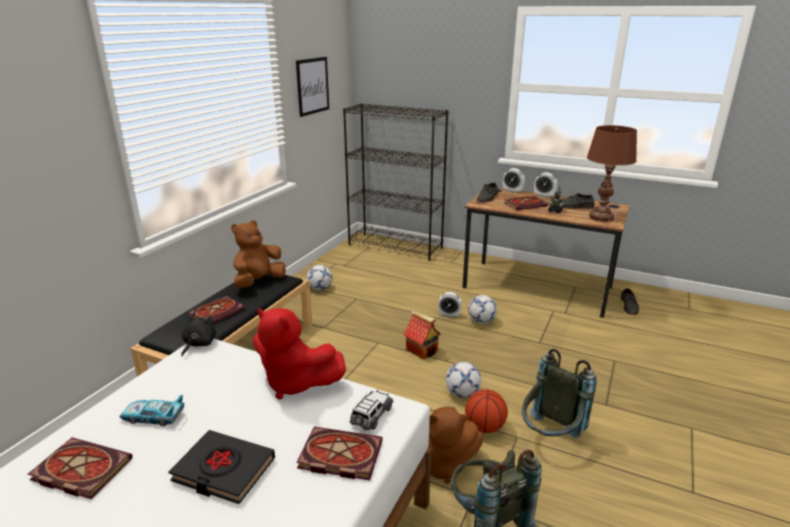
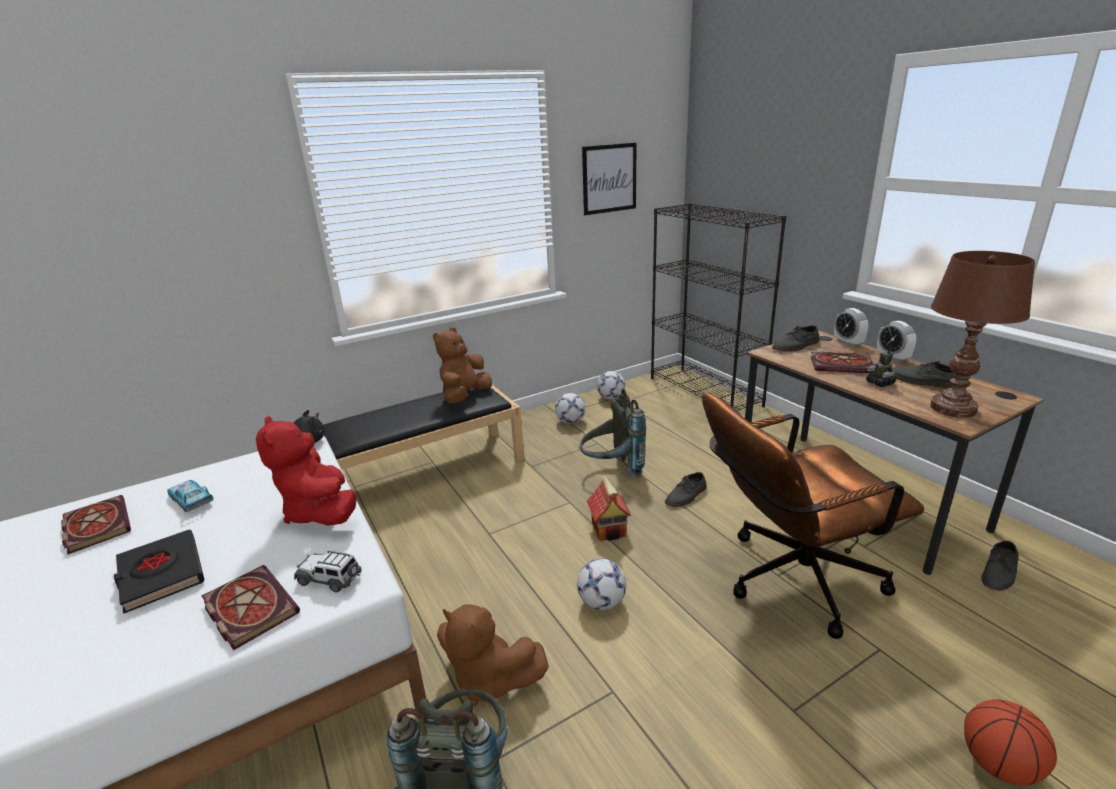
camera: 35 degrees right, 0 degrees up
(217, 312) = (395, 418): book -> none
(258, 282) = (465, 396): brown plush toy -> brown plush toy turned 45 degrees counterclockwise
(371, 416) = (330, 579): toy car -> toy car turned 135 degrees counterclockwise
(449, 315) = (686, 496): alarm clock -> grey shoe
(481, 321) = (721, 517): football -> football (611, 398)
(484, 427) = (585, 658): basketball -> basketball (998, 765)
(547, 343) = (789, 580): none -> brown office chair
(549, 437) = (655, 715): grey backpack -> grey backpack (612, 469)

